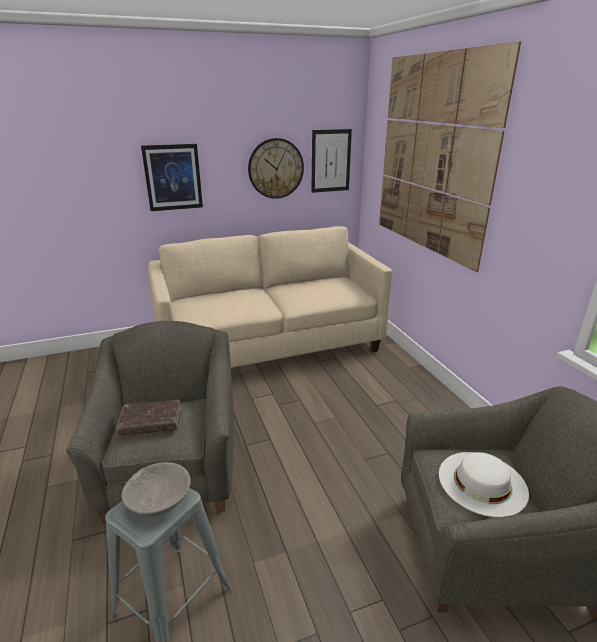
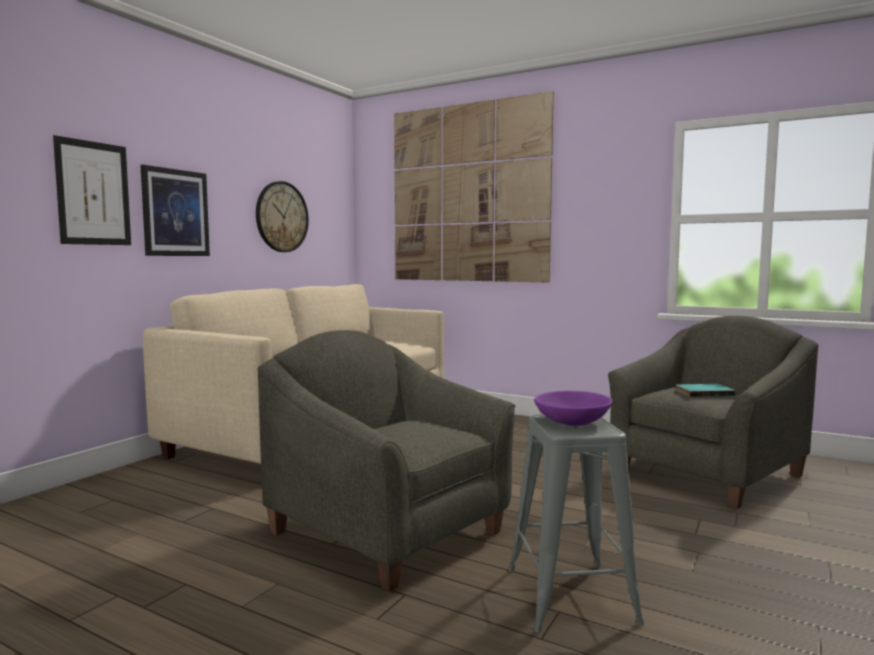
camera: 40 degrees left, 20 degrees down
(151, 423) = (404, 432): brown book -> none
(159, 500) = (572, 421): grey bowl -> purple bowl
(331, 161) = (329, 215): picture -> picture (93, 193)
(482, 482) = (703, 392): white hat -> turquoise book

